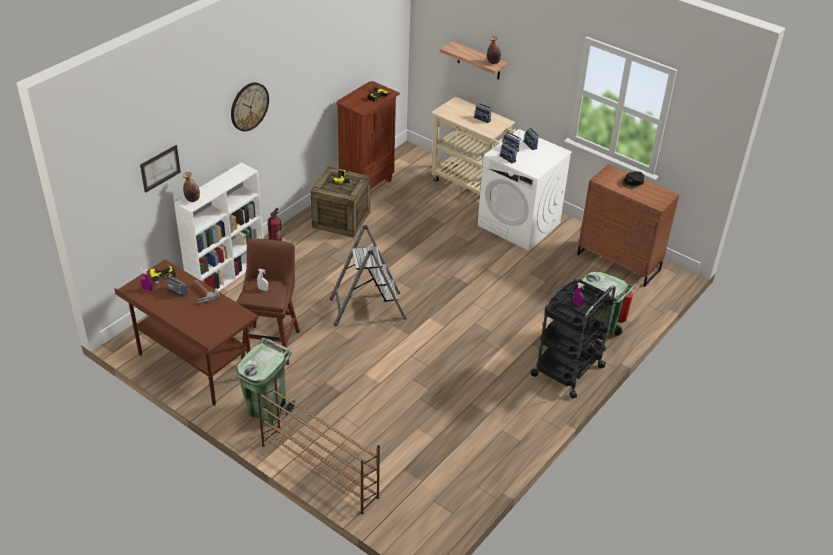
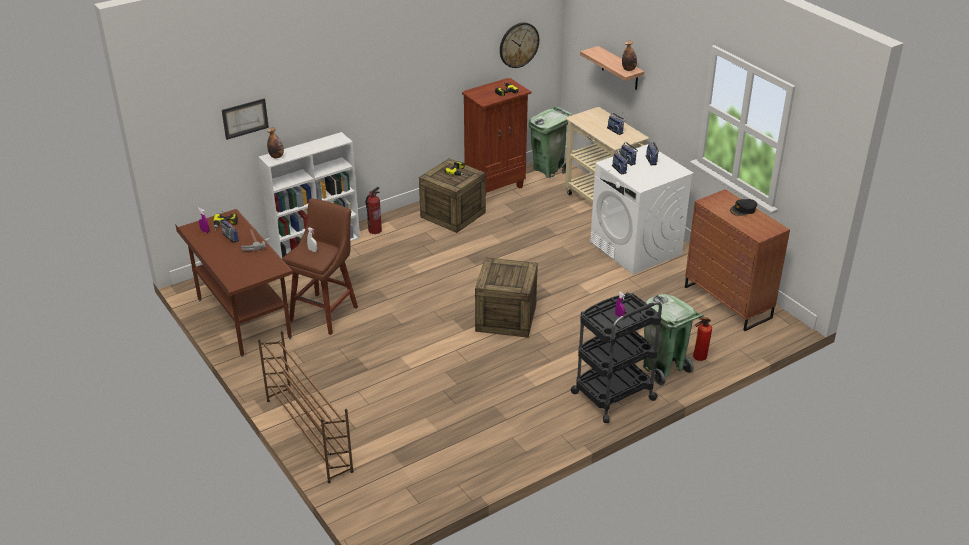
camera: 20 degrees right, 5 degrees down
(249, 106) = (354, 76): wall clock -> wall clock (518, 45)
(268, 411) = (289, 372): green trash can -> green trash can (549, 169)
(366, 308) = (434, 298): grey step ladder -> none
(440, 315) = (506, 318): none -> crate

